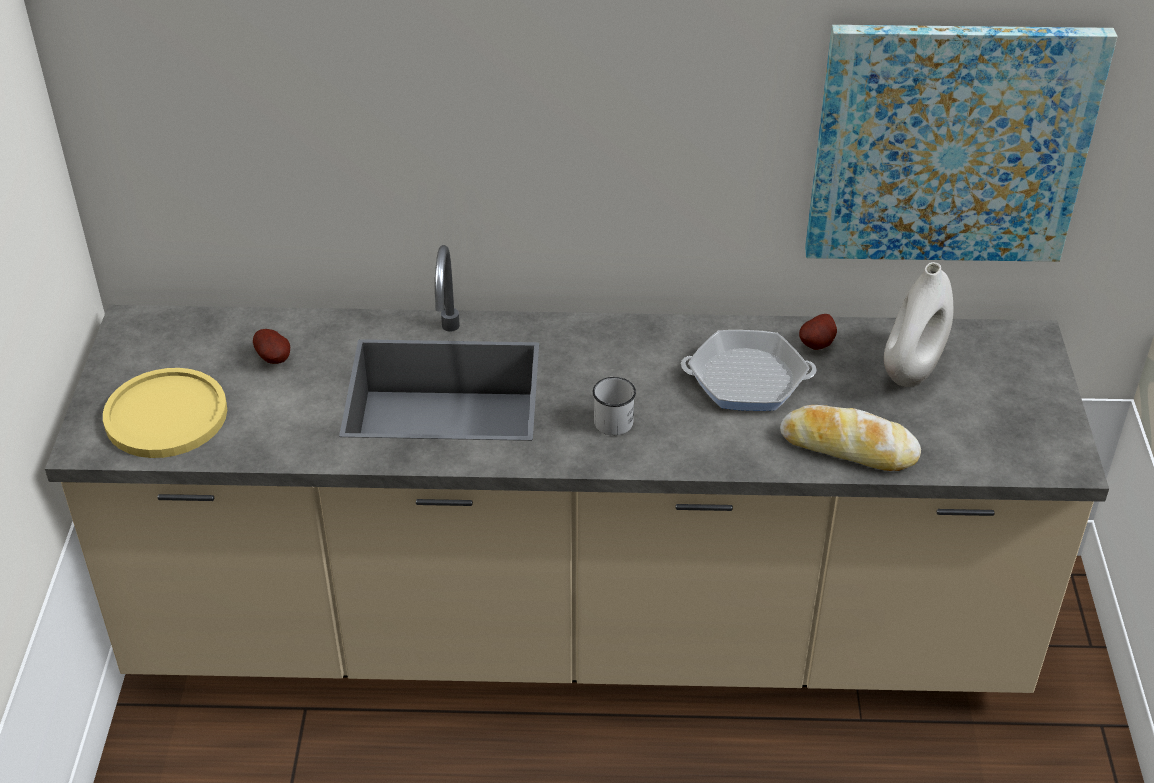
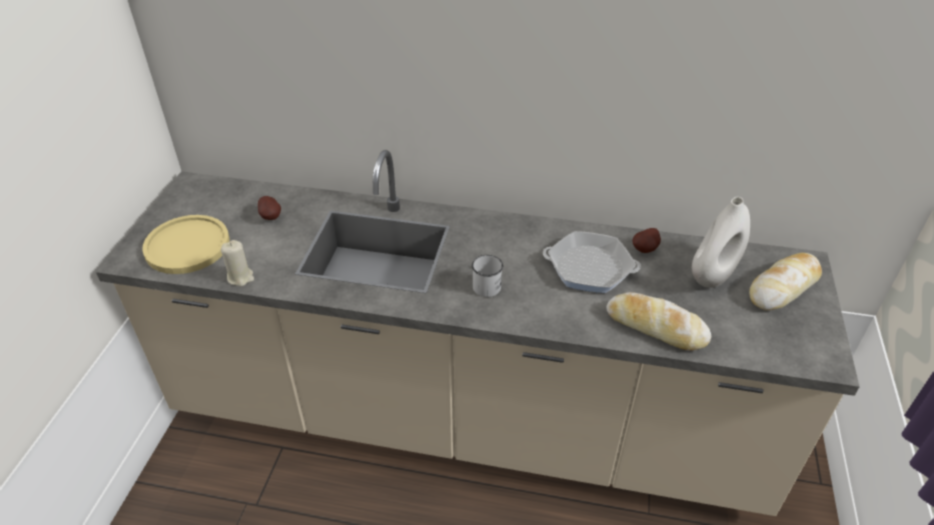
camera: 10 degrees right, 0 degrees up
(262, 450) = (240, 277): none -> beige candle
(950, 144) = (762, 109): picture -> none
(1005, 375) = (783, 287): none -> bread

